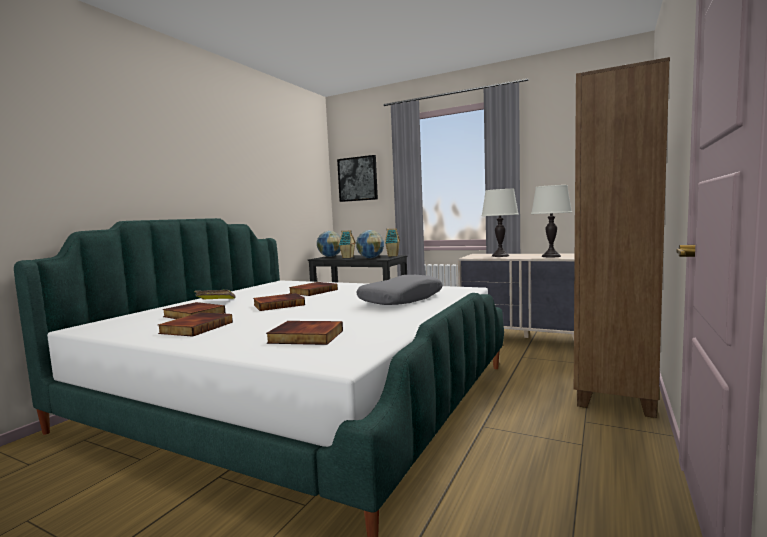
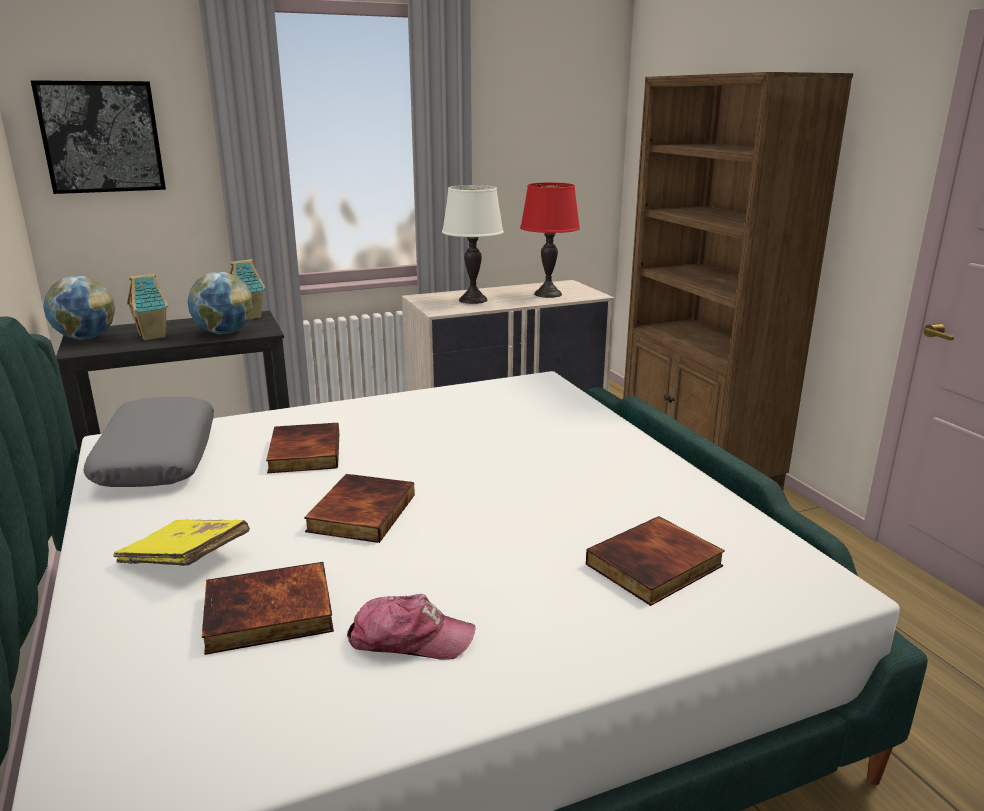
camera: 50 degrees left, 15 degrees up
(196, 327) = (410, 639): book -> cap
(401, 300) = (527, 432): grey pillow -> grey pillow (157, 457)
(551, 256) = (548, 294): white table lamp -> red table lamp

